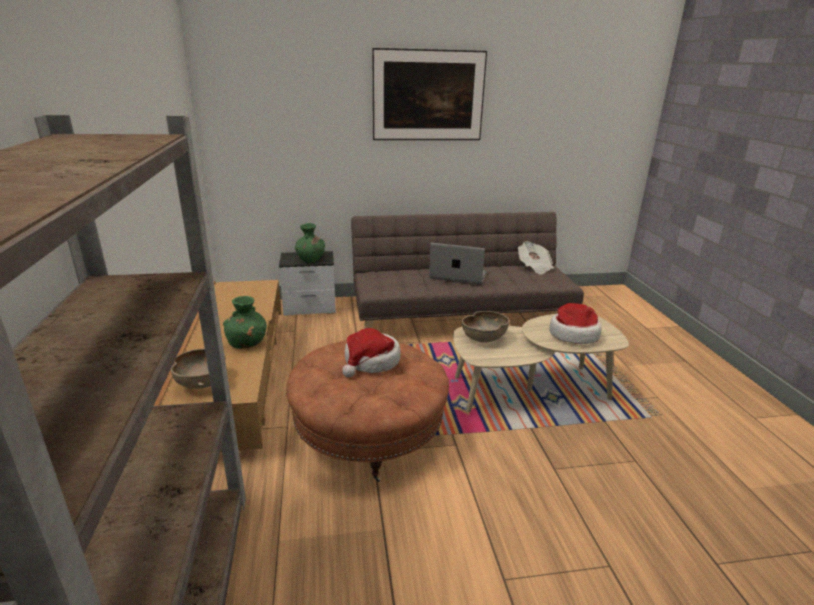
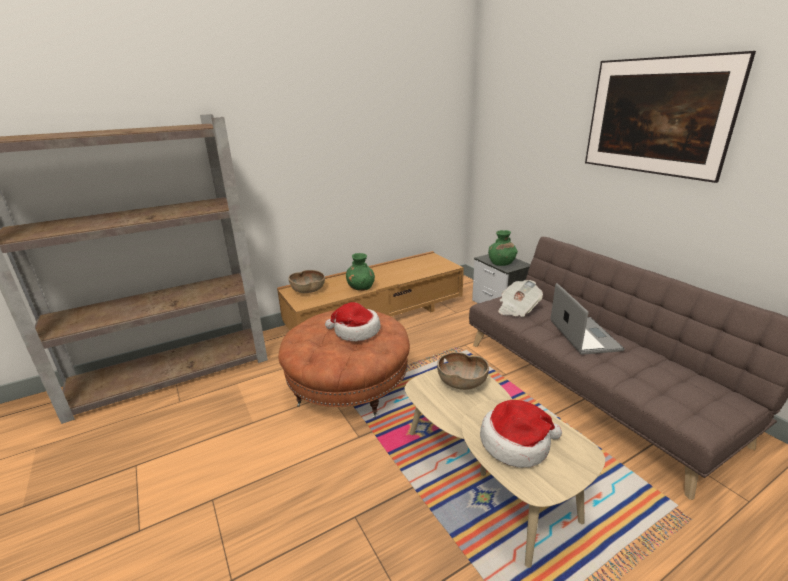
camera: 70 degrees right, 0 degrees up
(534, 267) = (706, 386): newspaper -> newspaper (517, 309)

